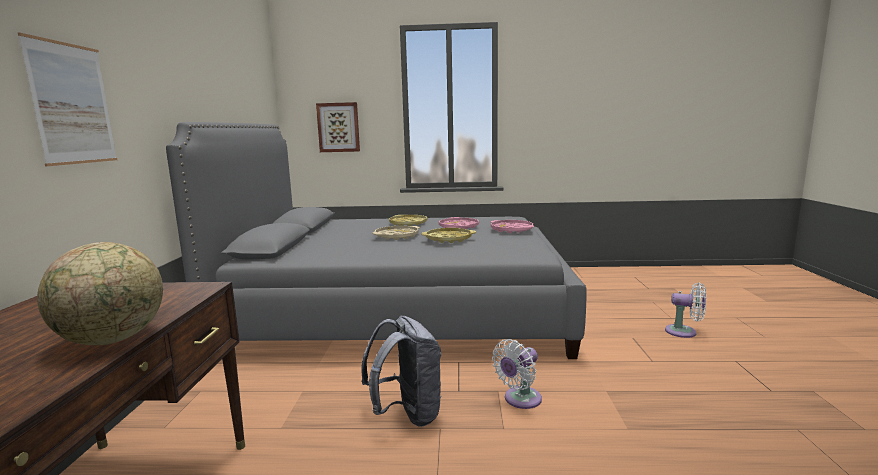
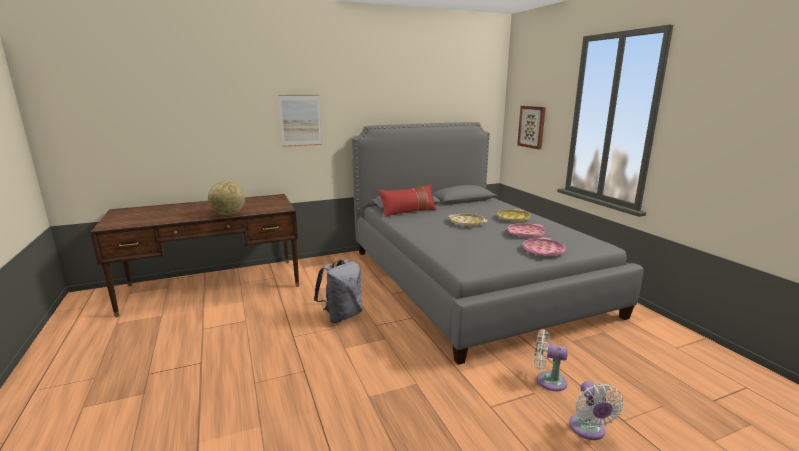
camera: 65 degrees right, 5 degrees up
(302, 250) = (408, 212): none -> red pillow
(448, 239) = (474, 236): yellow tray -> none
(520, 400) = (379, 348): white fan -> white fan (547, 380)

